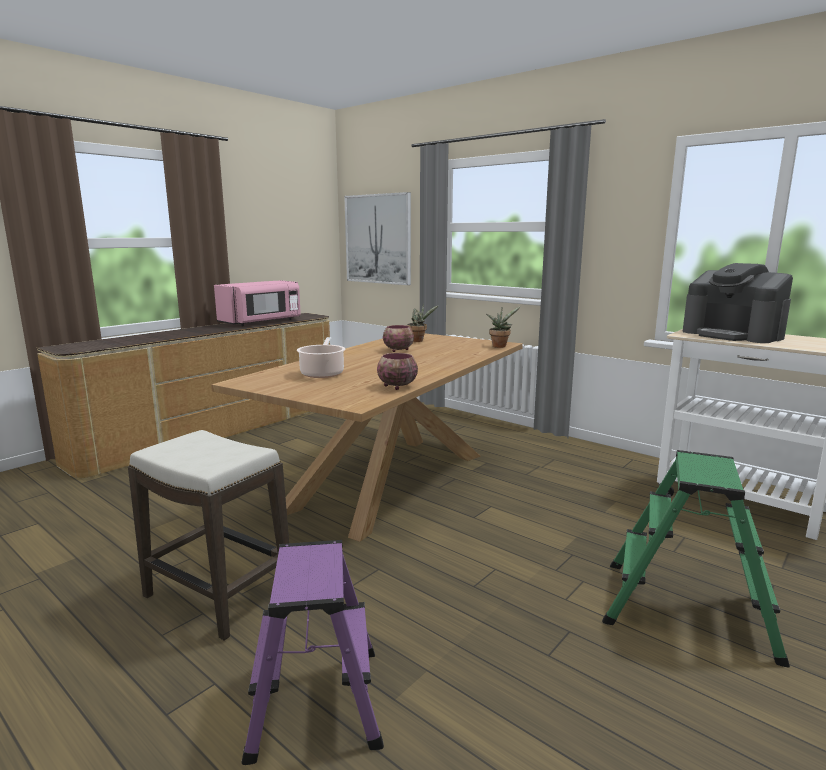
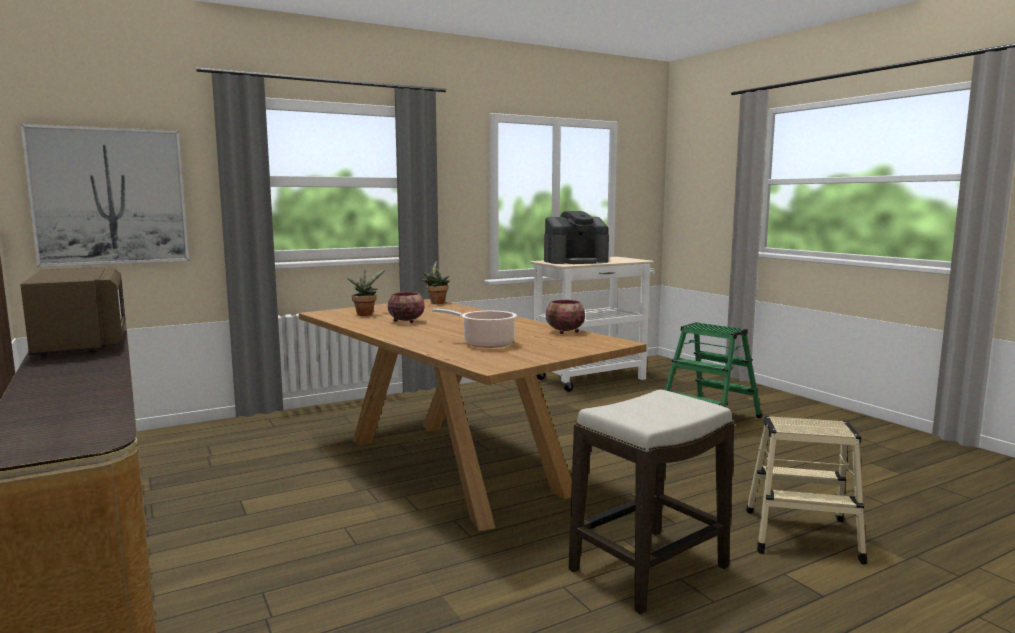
camera: 70 degrees left, 5 degrees down
(262, 322) = (82, 343): pink microwave -> brown microwave
(315, 703) = (802, 534): purple step ladder -> beige step ladder

